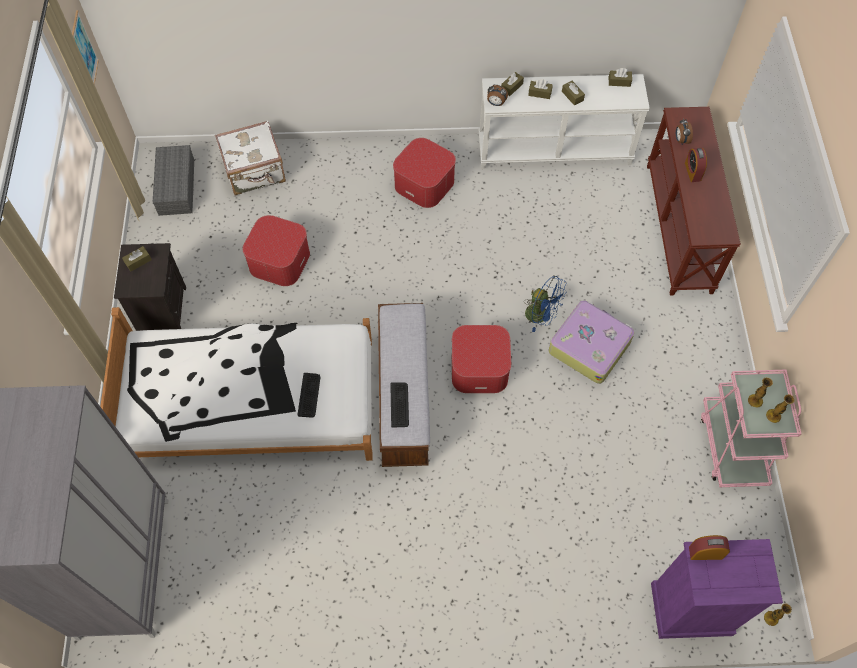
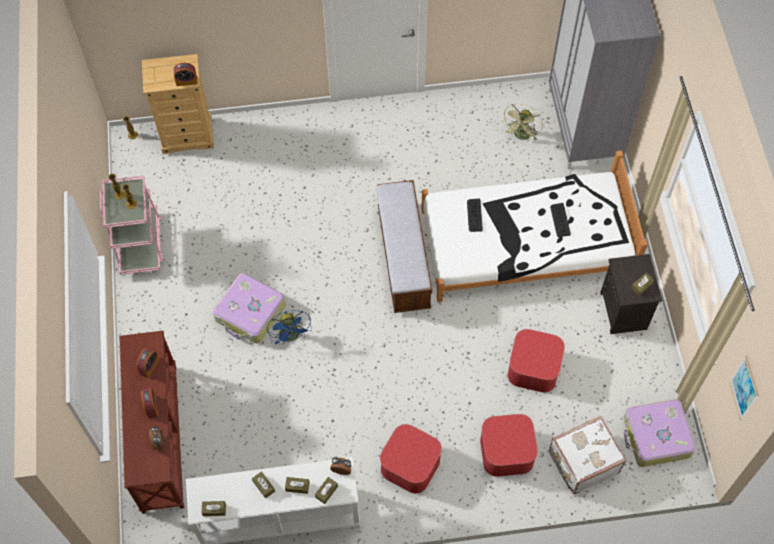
camera: 175 degrees right, 0 degrees up
(176, 186) = (656, 437): grey storage box -> suitcase
(215, 558) = (521, 136): none -> green fan
(399, 405) = (402, 208): keyboard -> keyboard (560, 220)
(479, 367) = (343, 287): ottoman -> ottoman (506, 451)
(541, 315) = (292, 337): blue fan -> blue fan turned 135 degrees counterclockwise
(690, 609) = (187, 135): purple dresser -> beige dresser
(700, 209) = (149, 366): none -> alarm clock

